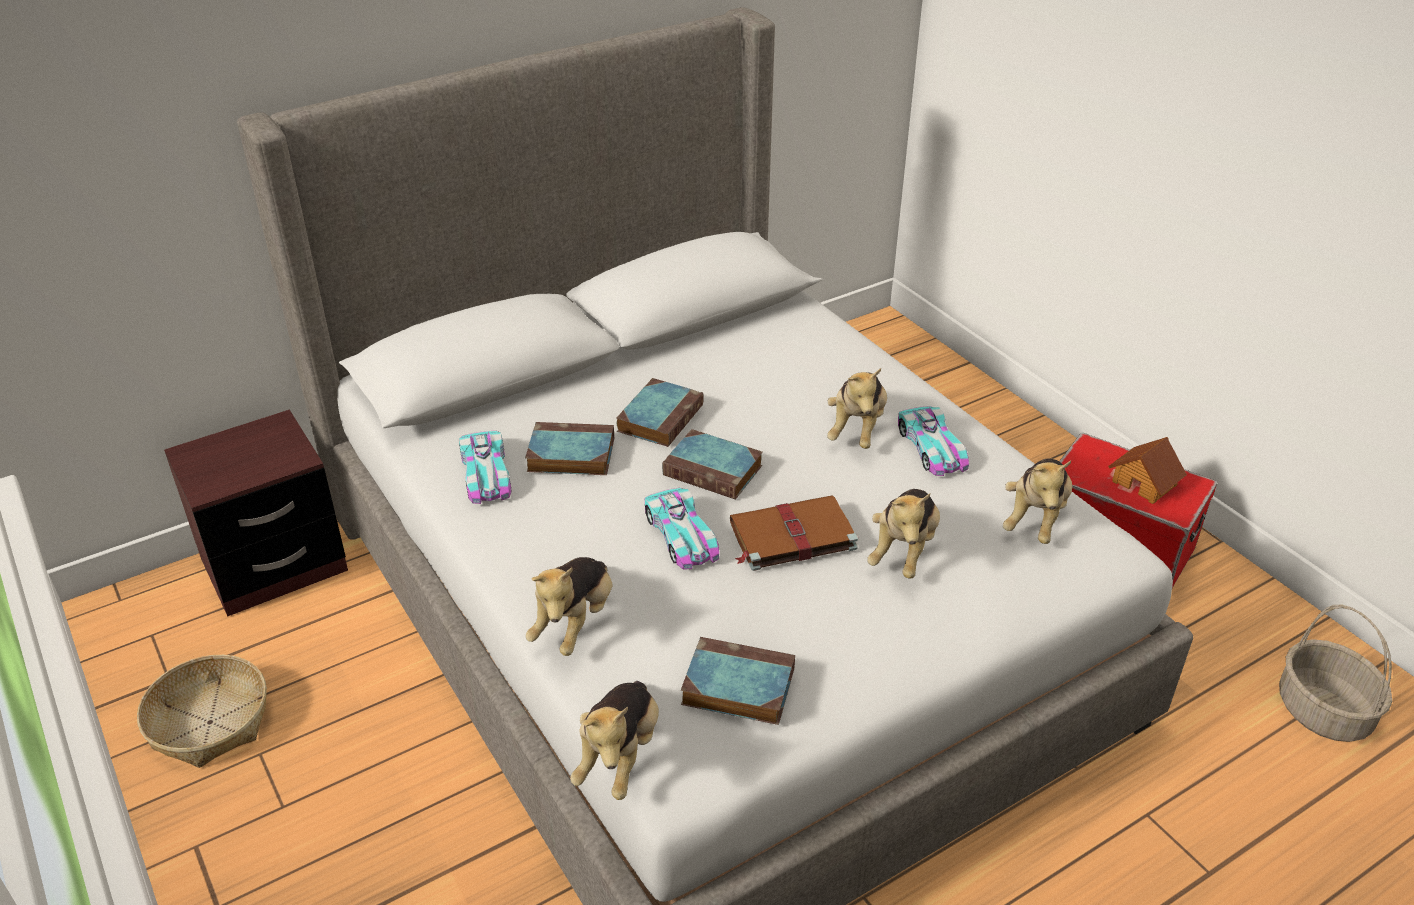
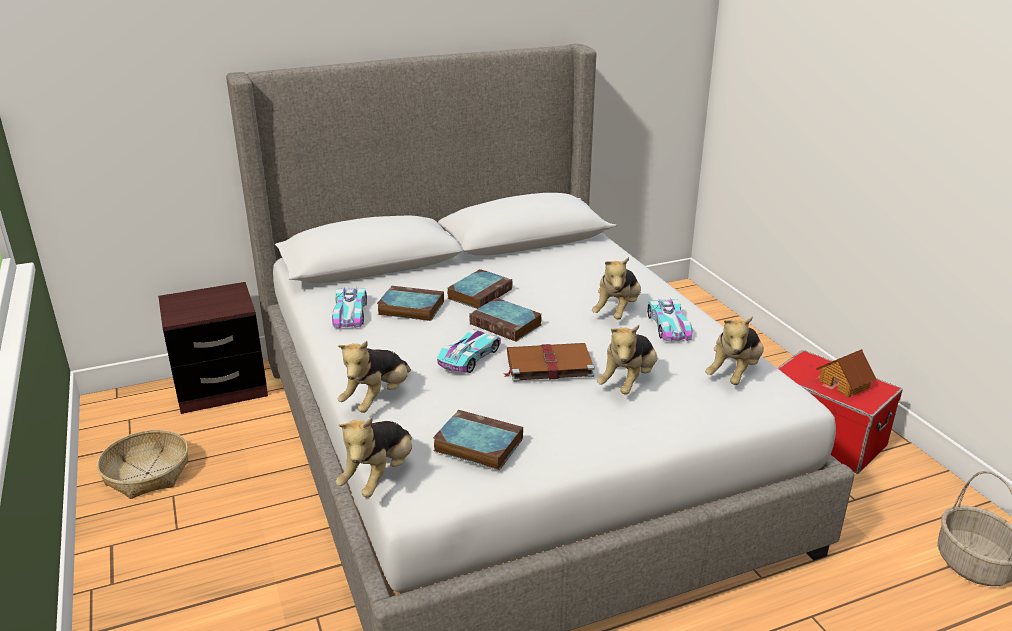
camera: 10 degrees right, 10 degrees down
(681, 535) = (470, 357): toy car -> toy car turned 135 degrees counterclockwise

